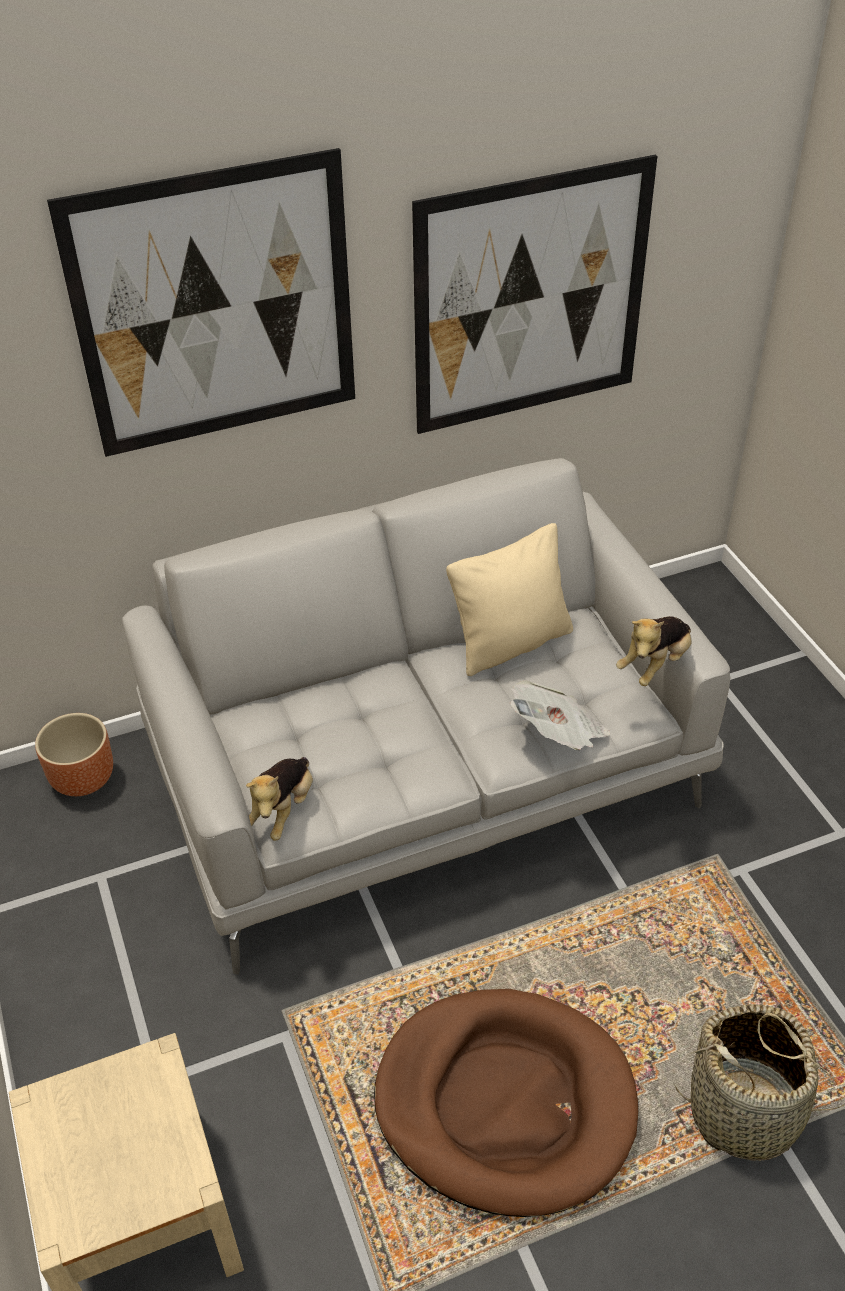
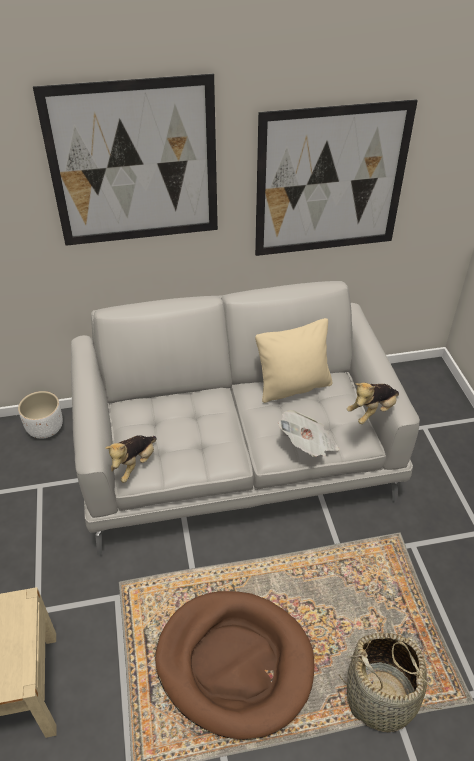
camera: 10 degrees right, 0 degrees up
(83, 778) = (45, 428): brown planter -> white planter

